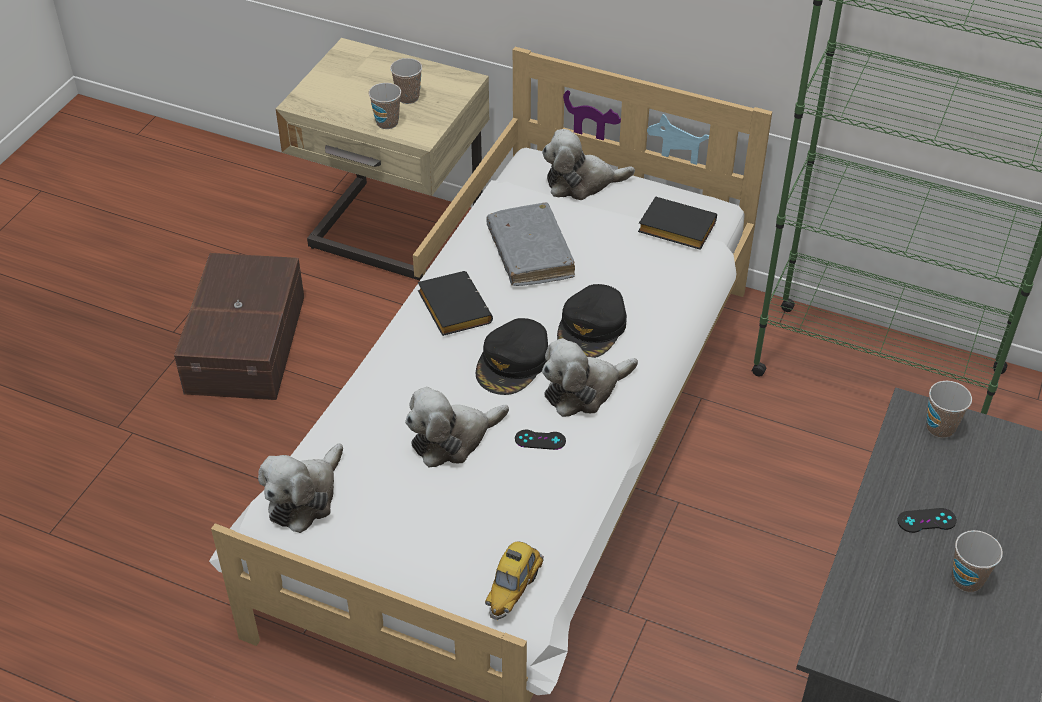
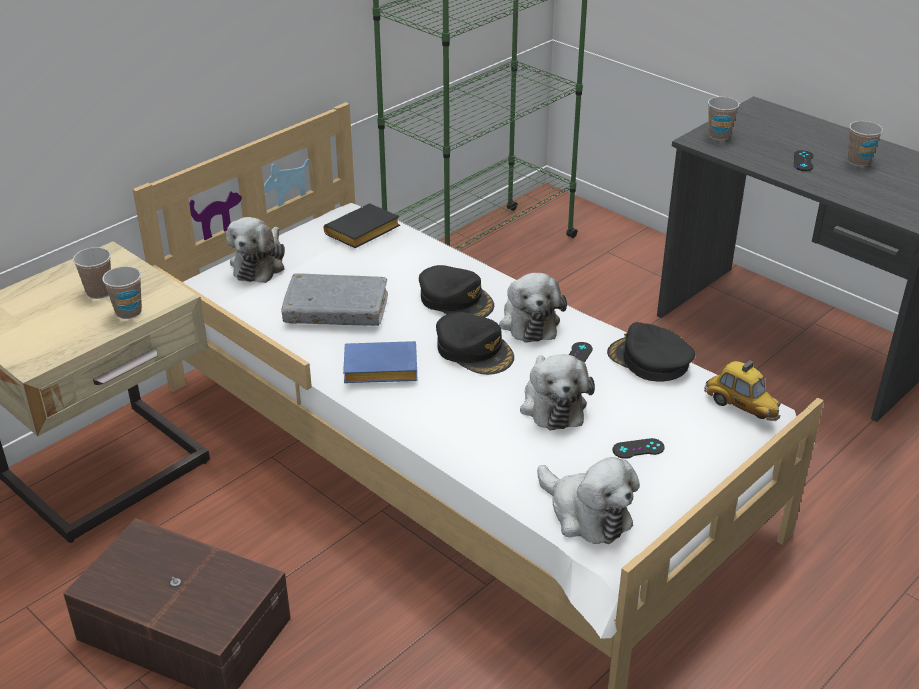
camera: 70 degrees left, 10 degrees down
(410, 516) = (638, 449): none -> black game controller
(451, 308) = (378, 370): black book -> blue book
(561, 499) = (649, 360): none -> black cap

